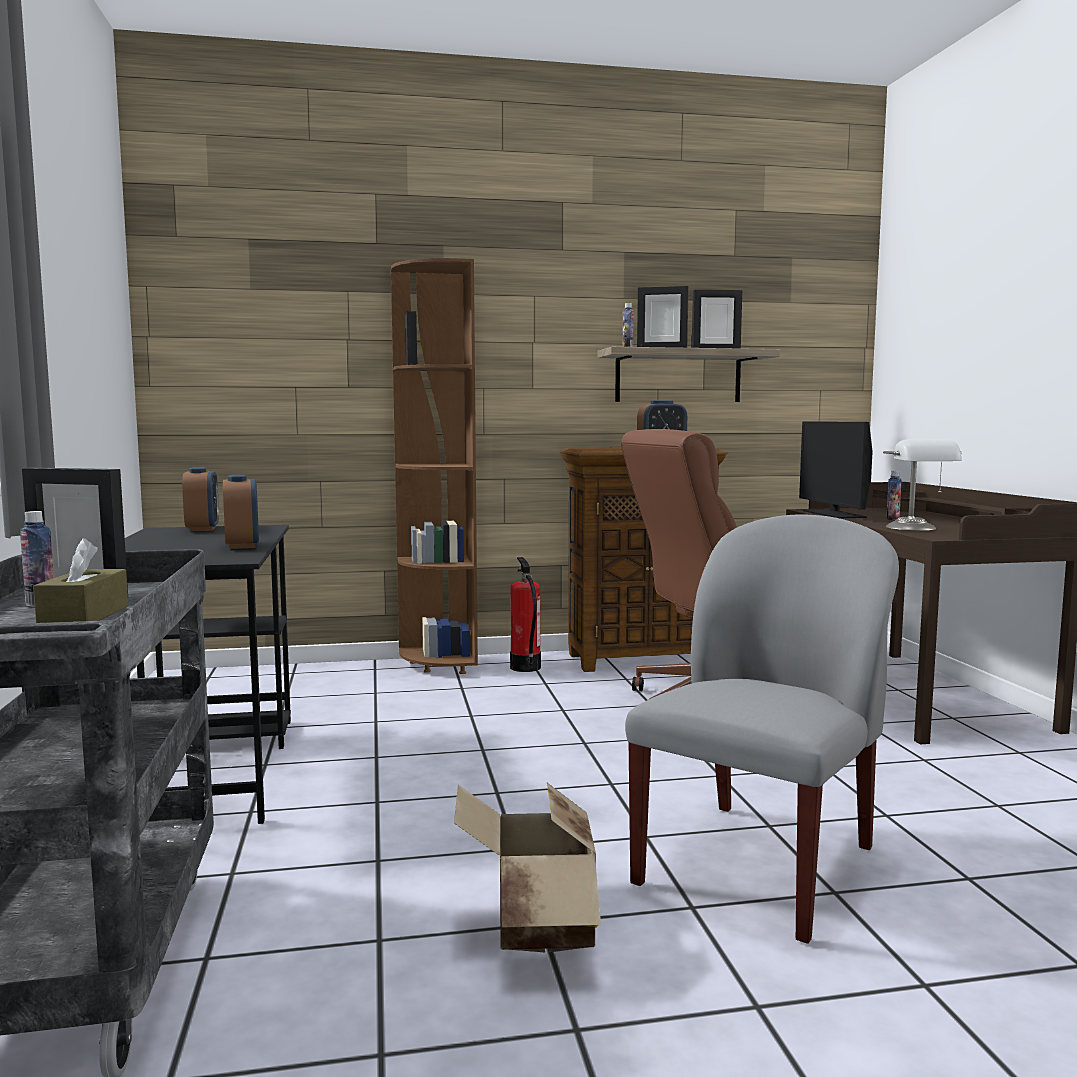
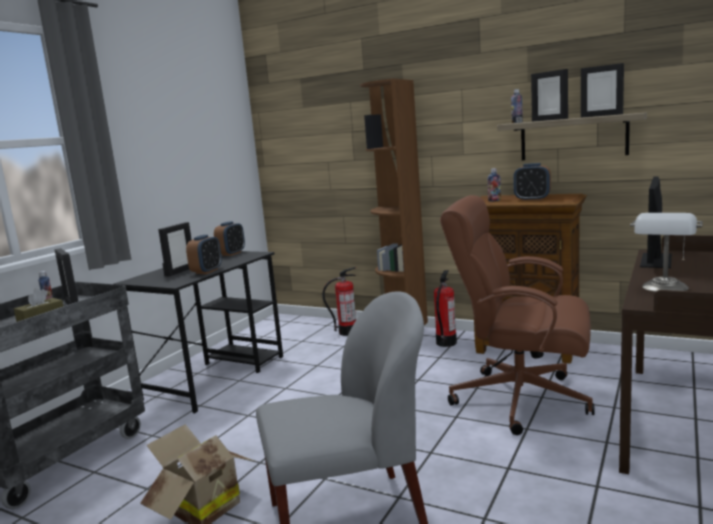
camera: 40 degrees right, 5 degrees up
(175, 548) = (180, 271): none -> picture frame
(349, 676) = (348, 332): none -> fire extinguisher
(892, 519) = (689, 272): bottle -> bottle (494, 201)

